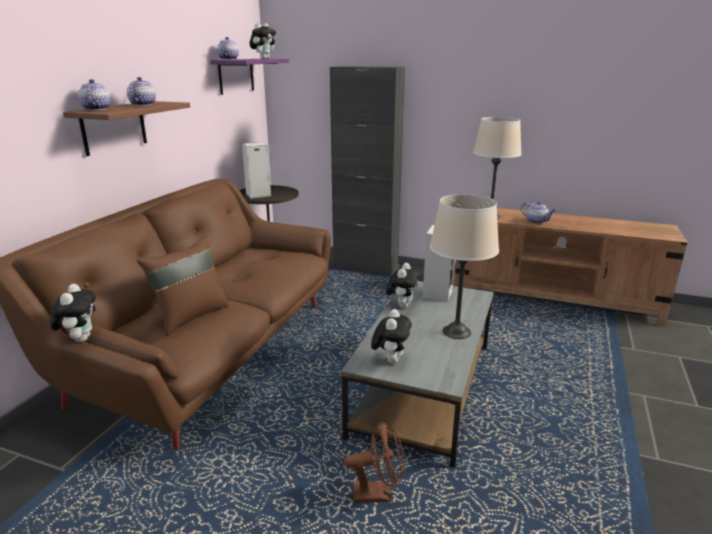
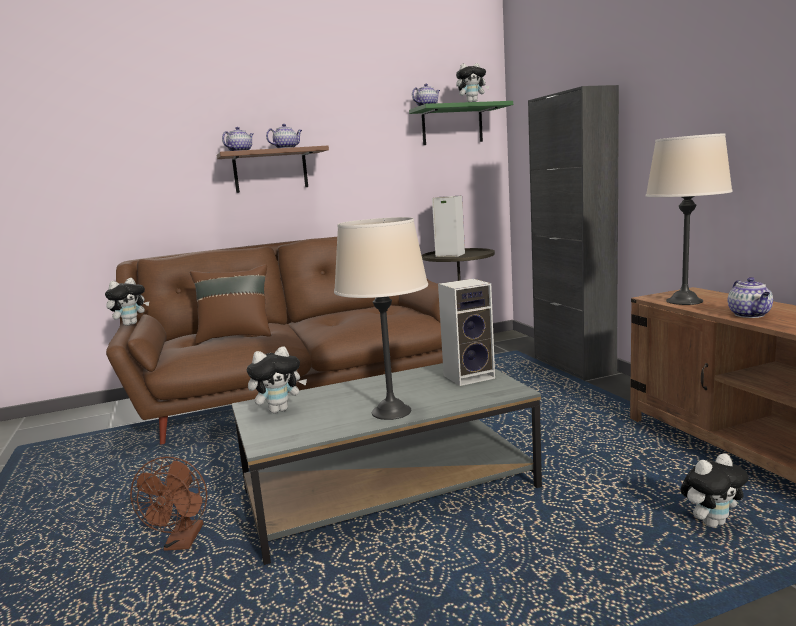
camera: 50 degrees right, 10 degrees down
(236, 76) = (452, 125): purple shelf -> green shelf
(378, 494) = (182, 543): brown fan -> brown fan turned 45 degrees clockwise
(402, 305) = (406, 376): plush toy -> plush toy (711, 522)

